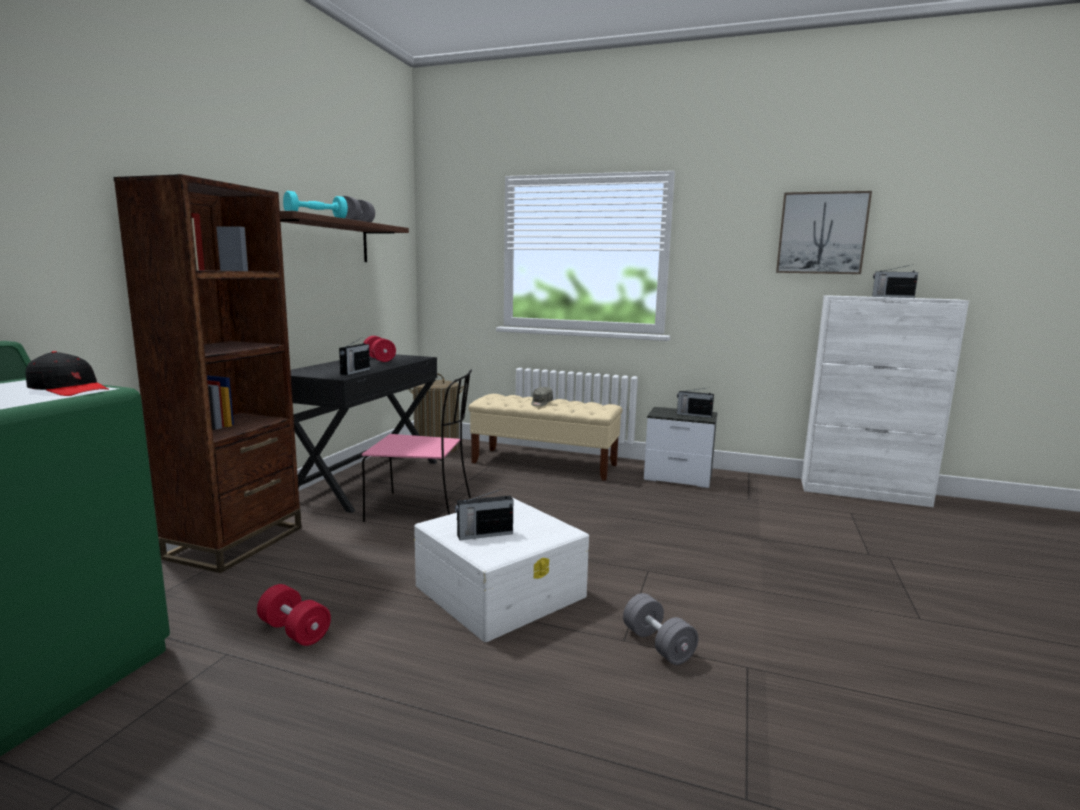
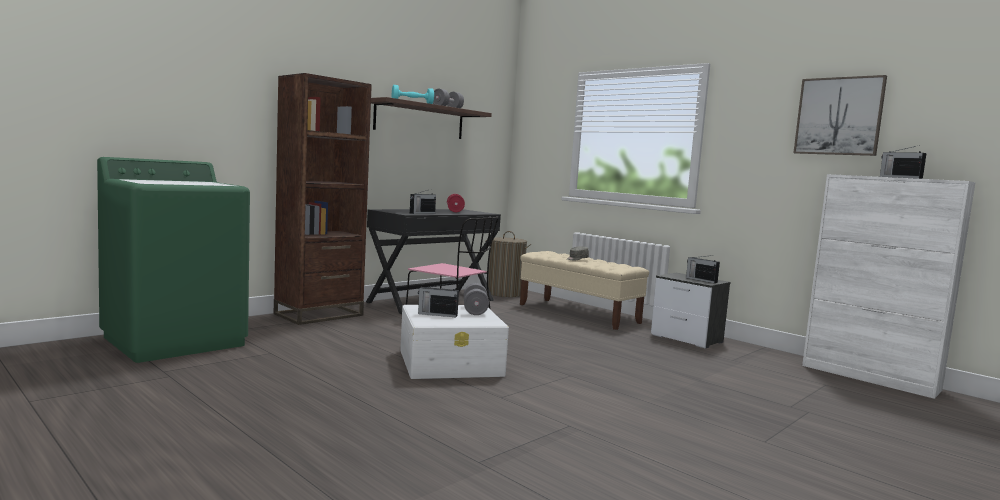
camera: 25 degrees right, 5 degrees down
(69, 389) = (218, 184): black cap -> none
(294, 631) = (312, 352): red dumbbell -> none
(658, 645) = (521, 404): grey dumbbell -> grey dumbbell (475, 310)

